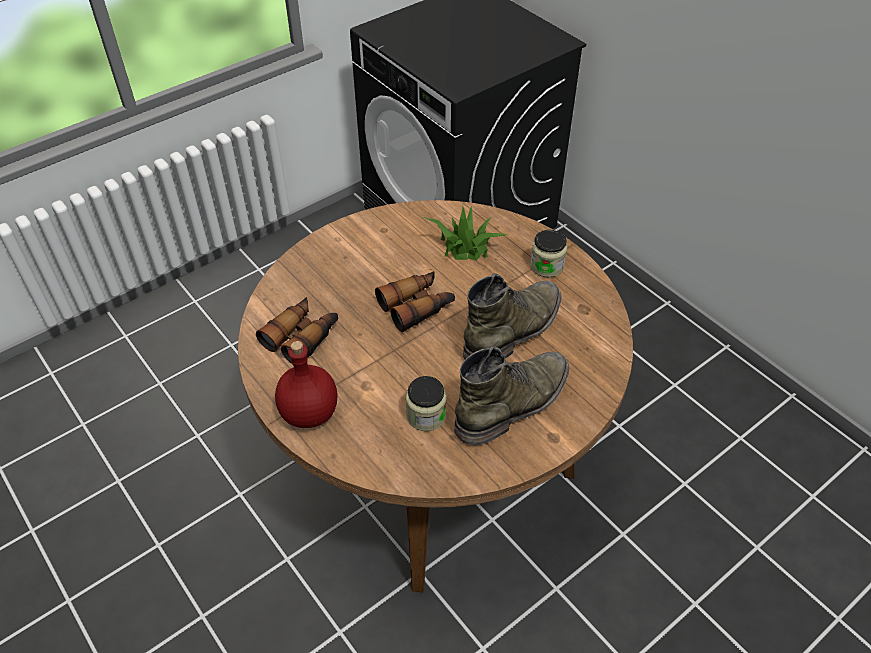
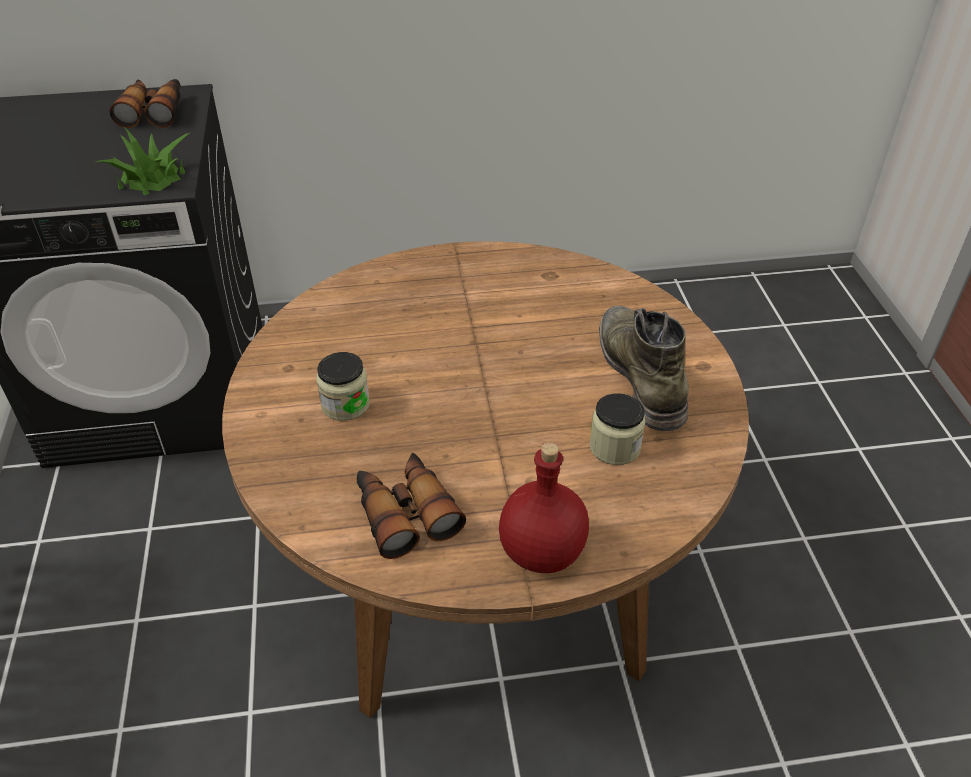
camera: 60 degrees left, 5 degrees down
(417, 306) = (443, 390): binoculars -> binoculars (153, 111)
(465, 245) = (382, 315): potted plant -> potted plant (151, 178)
(514, 329) = (539, 332): green boot -> none
(547, 266) = (469, 273): jar -> jar (345, 404)

